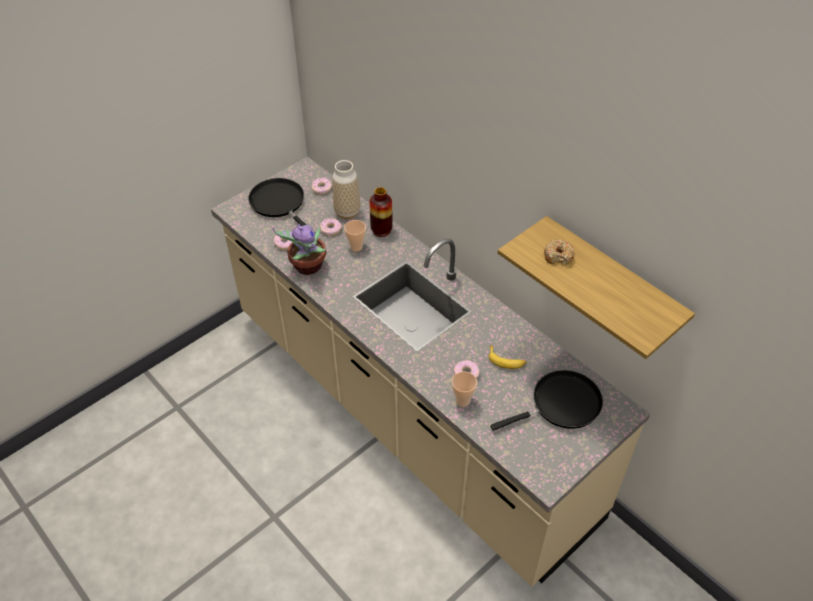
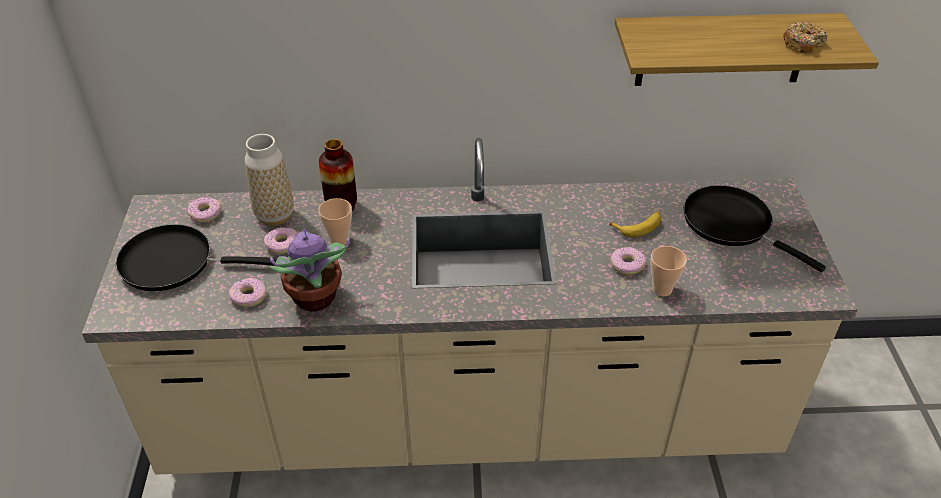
camera: 50 degrees left, 5 degrees down
(558, 256) = (686, 39): donut -> donut (803, 43)
(561, 404) = (732, 224): black frying pan -> black frying pan turned 60 degrees counterclockwise

